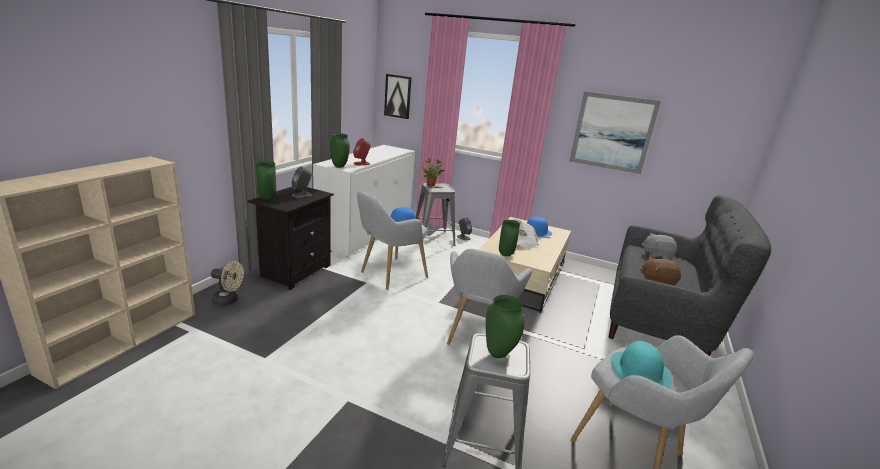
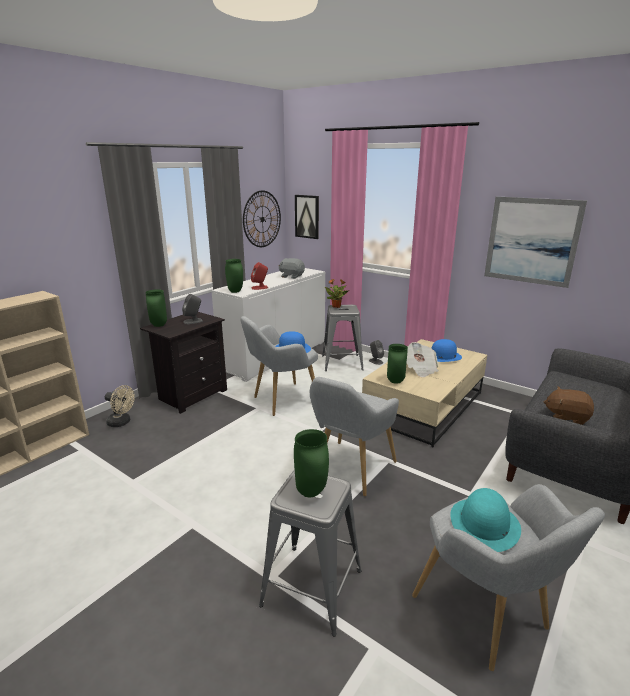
camera: 15 degrees right, 0 degrees up
(355, 95) = (262, 219): none -> wall clock
(656, 255) = (582, 384): grey plush toy -> grey plush toy (291, 276)

